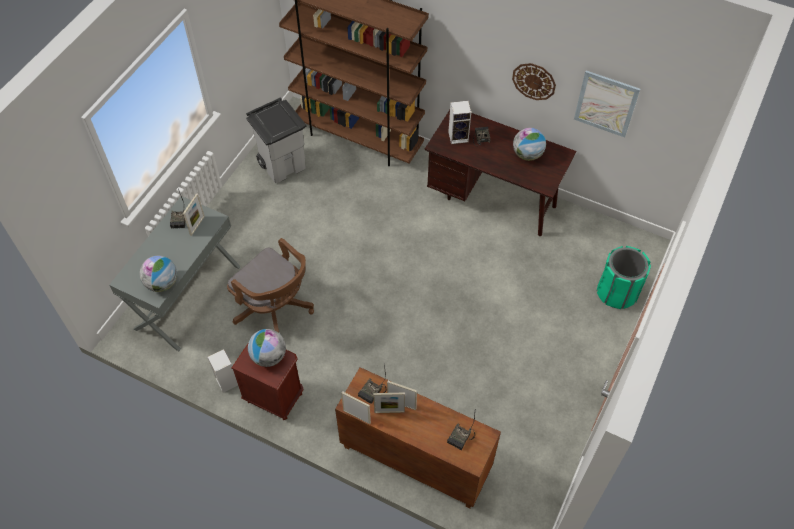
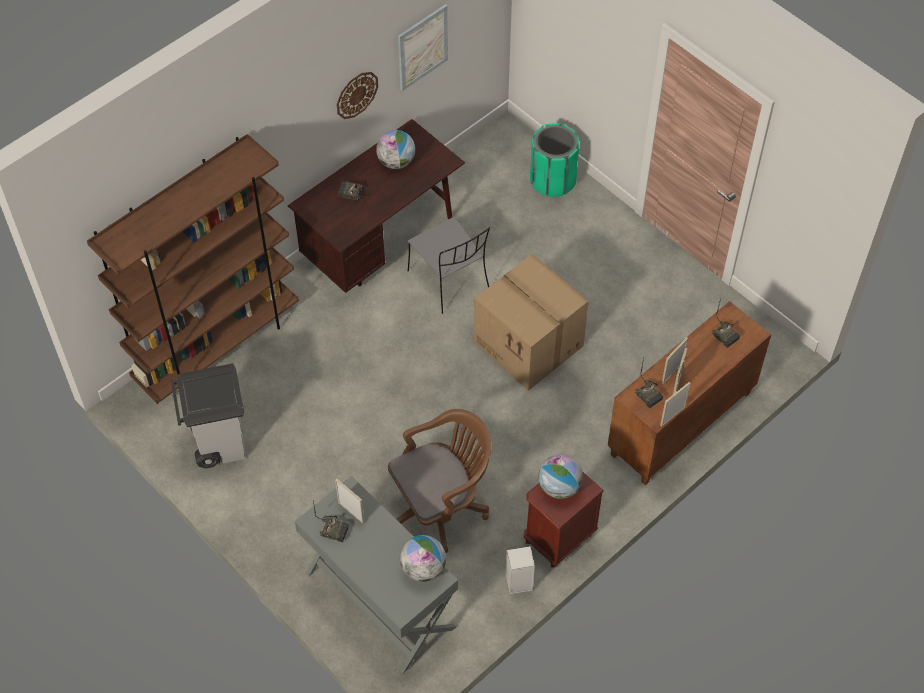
camera: 70 degrees left, 0 degrees up
(446, 325) = (530, 344): none -> cardboard box
(459, 136) = (338, 214): speaker -> none
(480, 253) = (450, 281): none -> grey chair

